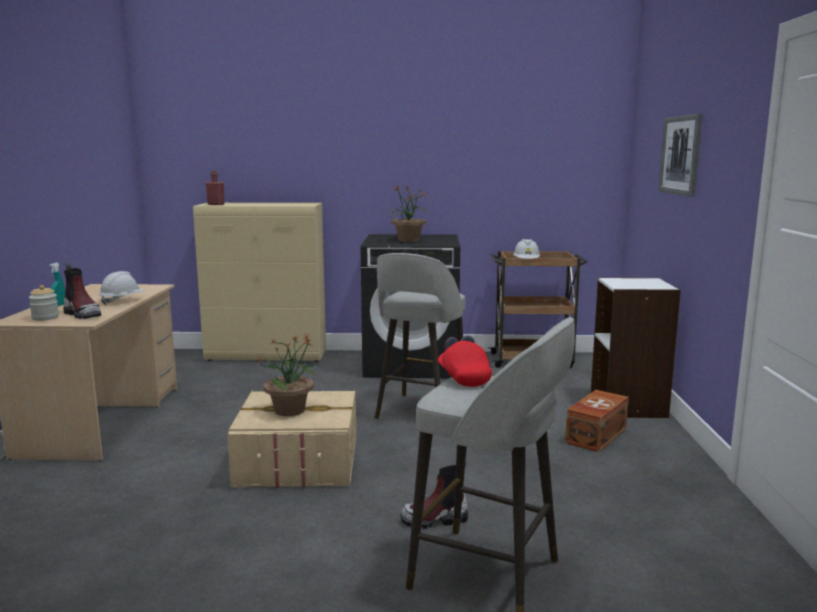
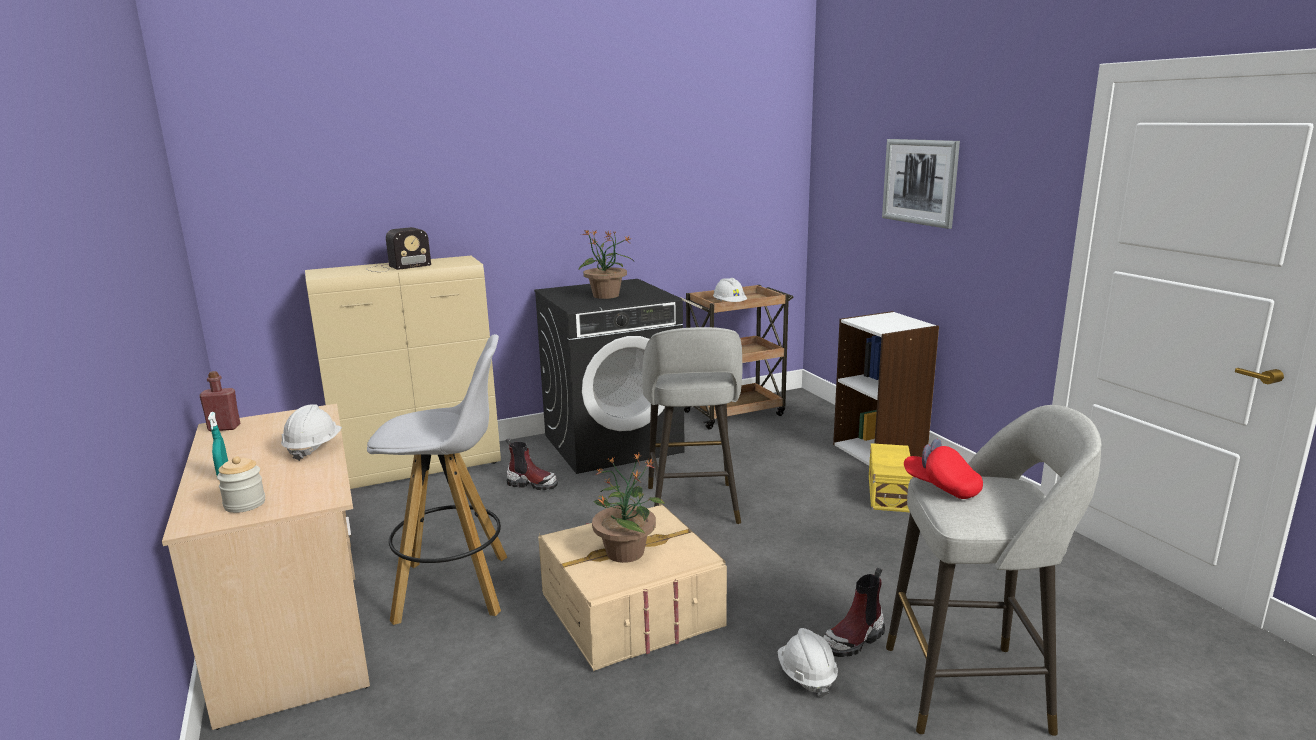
camera: 25 degrees left, 5 degrees up
(83, 314) = (296, 485): boot -> boot (532, 484)
(207, 424) = (455, 588): none -> white stool
(216, 204) = (334, 274): red bottle -> red bottle (224, 428)
(259, 204) = (396, 267): none -> radio
(369, 530) = (806, 676): none -> white hard hat
(594, 435) = (887, 493): brown storage box -> yellow storage box

